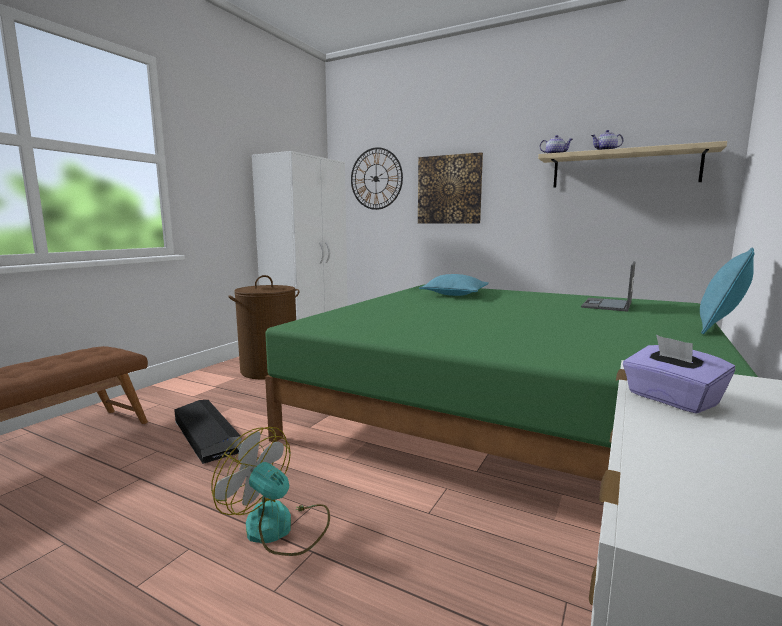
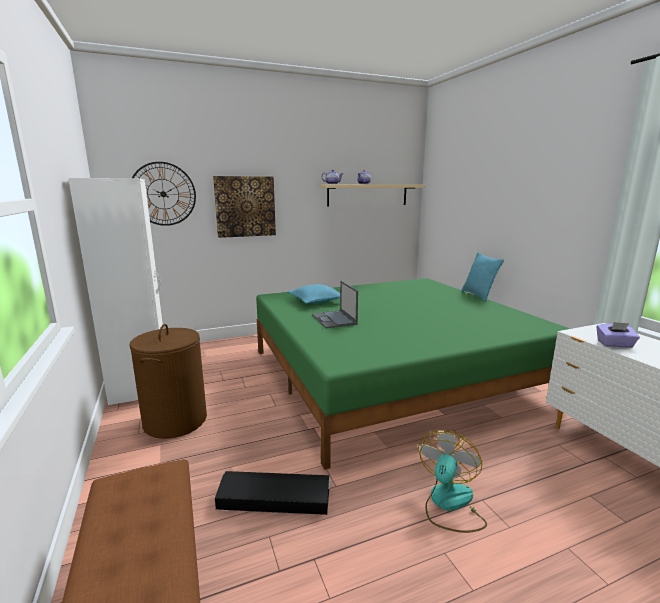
camera: 50 degrees left, 5 degrees up
(279, 528) = (449, 504): fan -> fan turned 135 degrees clockwise
(607, 305) = (407, 290): laptop -> laptop (334, 319)

